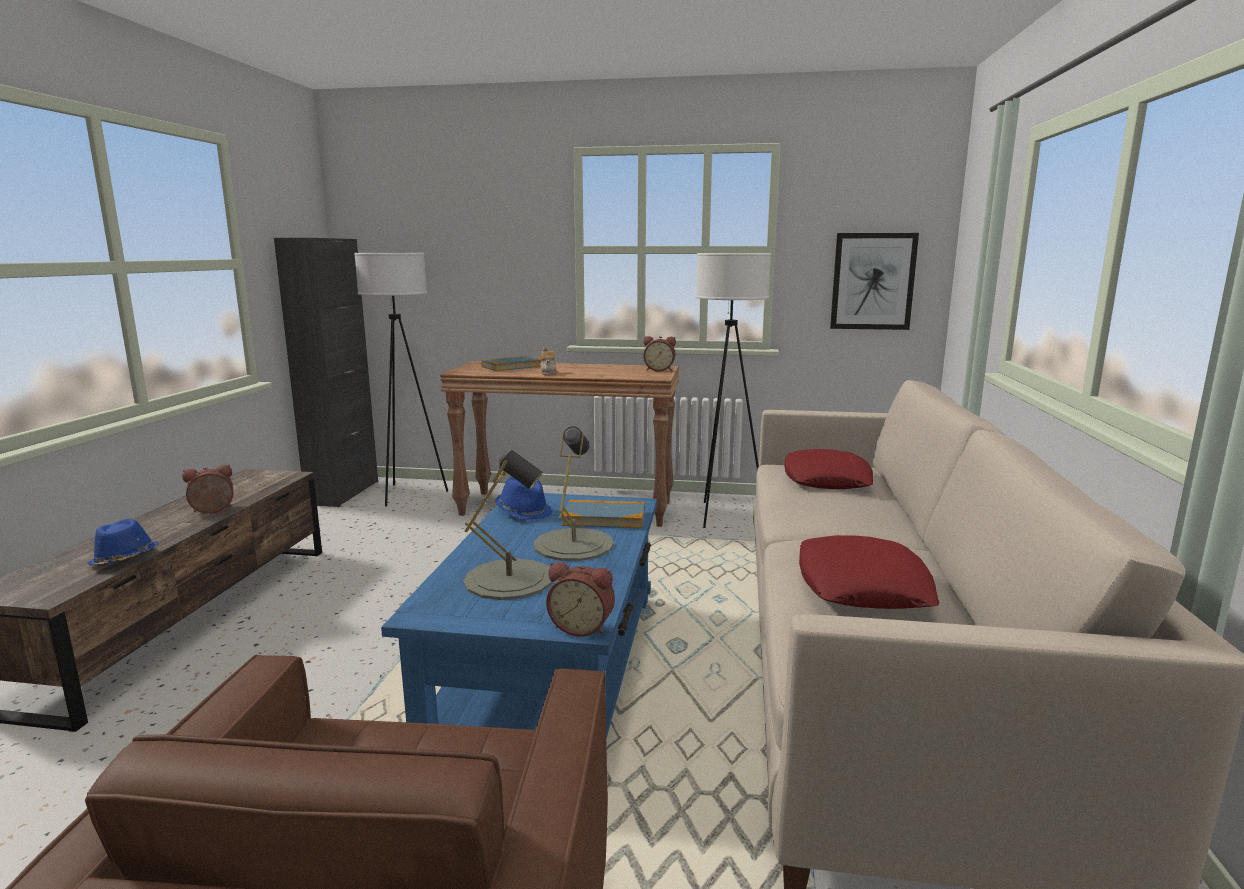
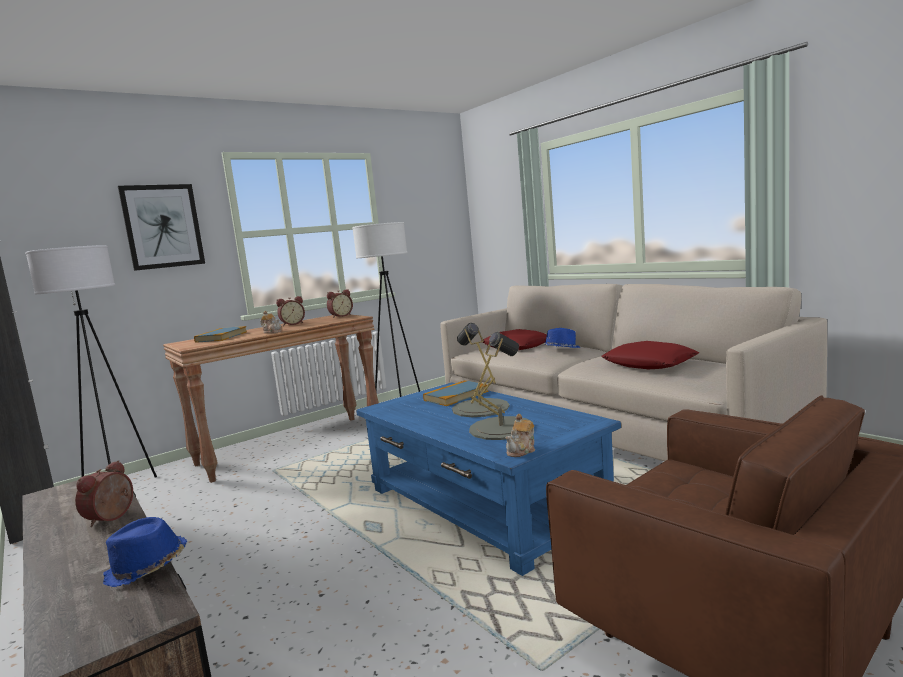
camera: 45 degrees left, 5 degrees down
(439, 615) = (522, 451): none -> teapot
(524, 512) = (403, 411): blue hat -> blue hat (561, 349)
(582, 627) = (593, 422): alarm clock -> alarm clock (292, 324)
(872, 281) = (434, 240): picture -> picture (162, 226)

